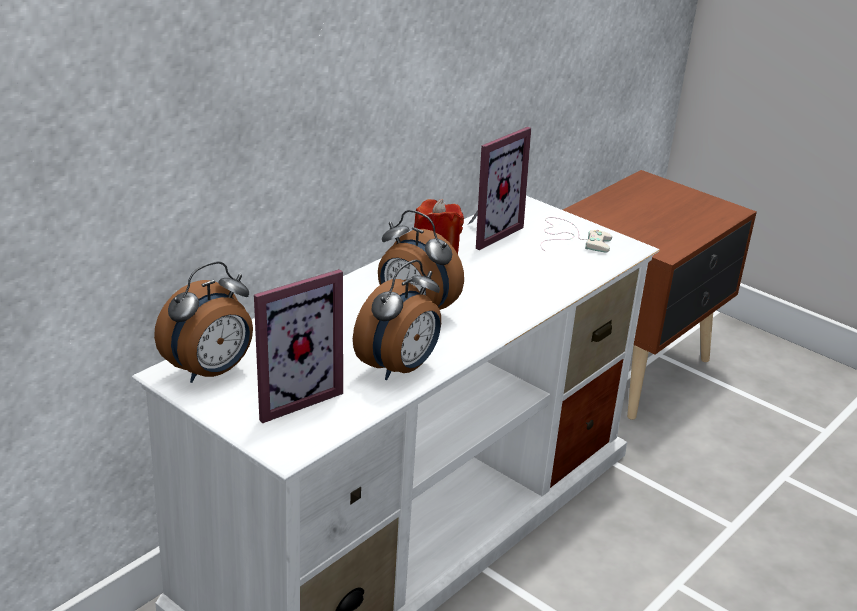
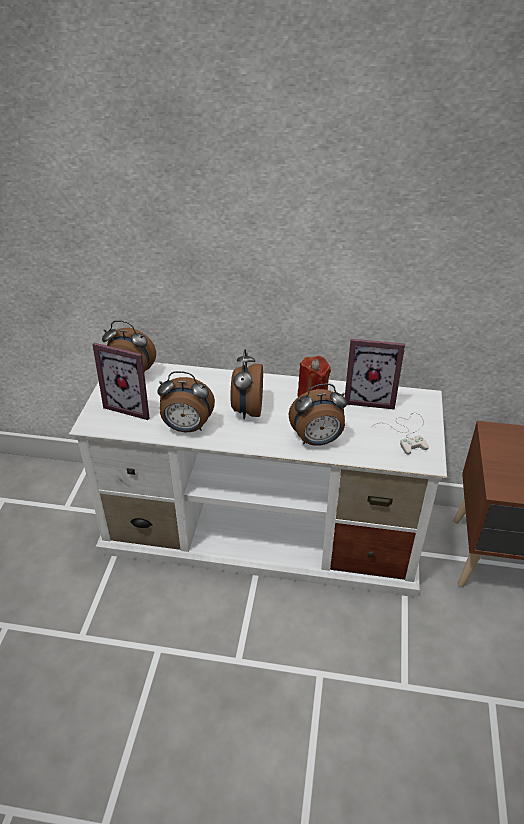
camera: 60 degrees right, 10 degrees up
(528, 291) = (317, 441): none -> alarm clock

